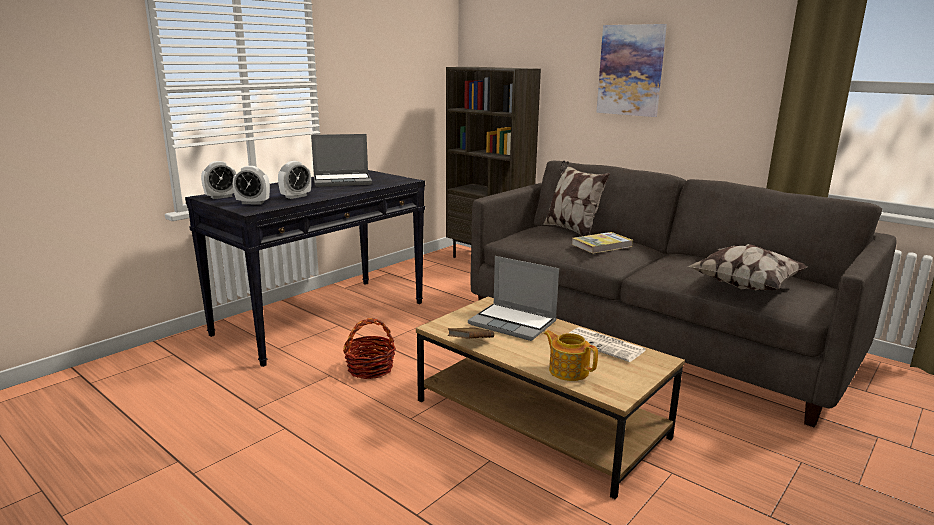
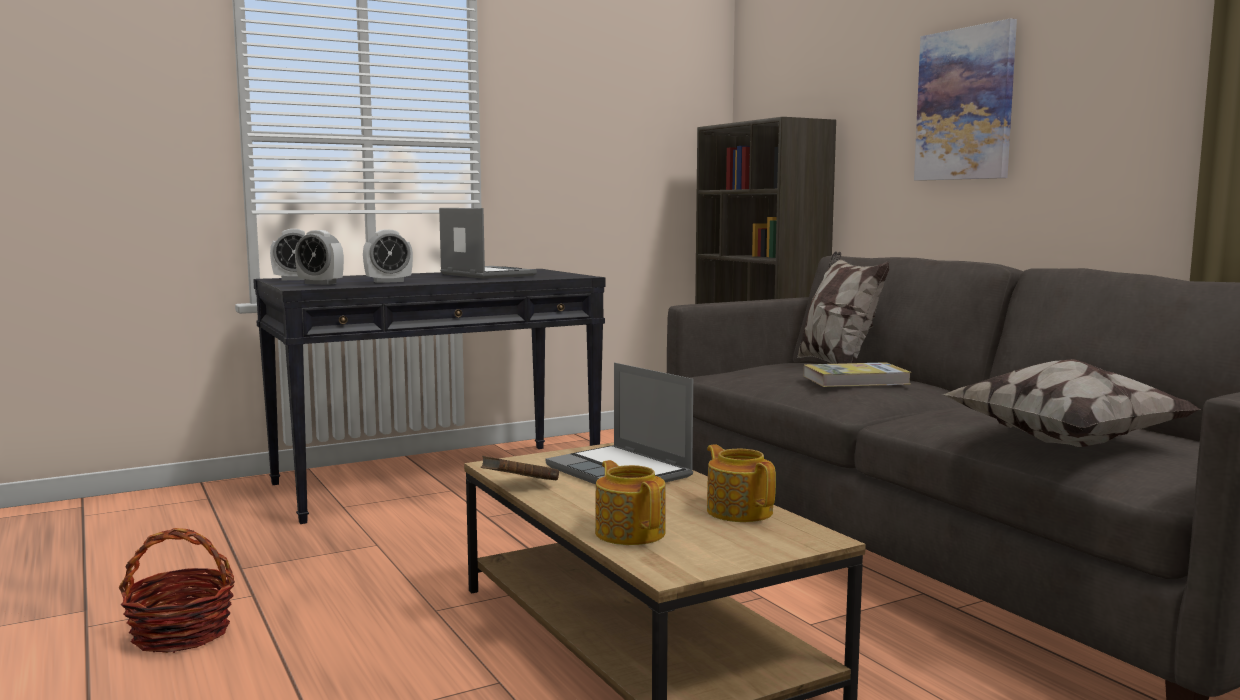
camera: 20 degrees right, 10 degrees down
(343, 181) = (485, 275): laptop -> laptop turned 135 degrees counterclockwise
(370, 368) = (441, 544): basket -> basket (182, 634)
(605, 345) = (739, 511): newspaper -> teapot

